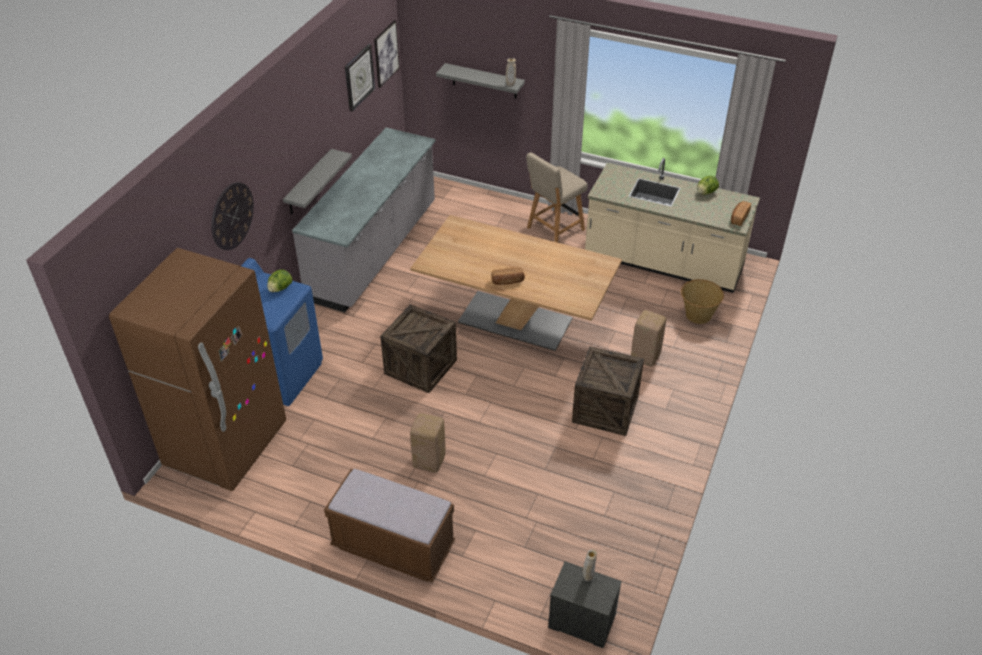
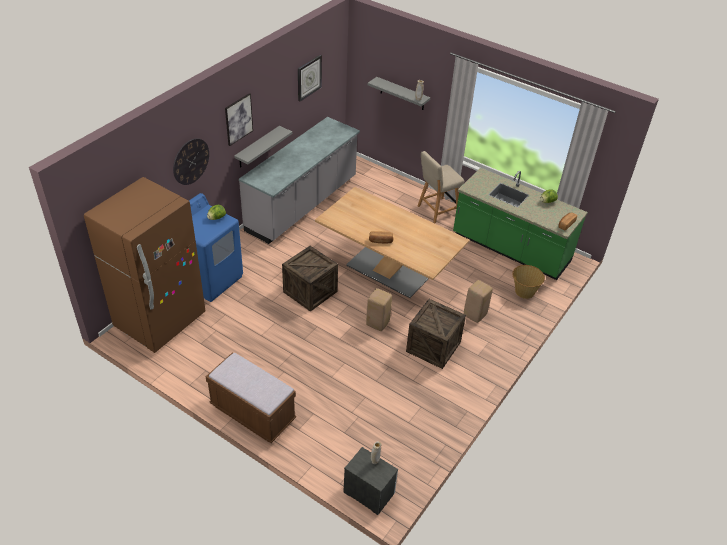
camera: 10 degrees right, 0 degrees up
(386, 53) = (334, 63): picture -> picture (238, 119)
(428, 461) = (295, 359): beige stool -> beige stool (377, 323)
(663, 263) = (510, 249): beige counter -> green counter

